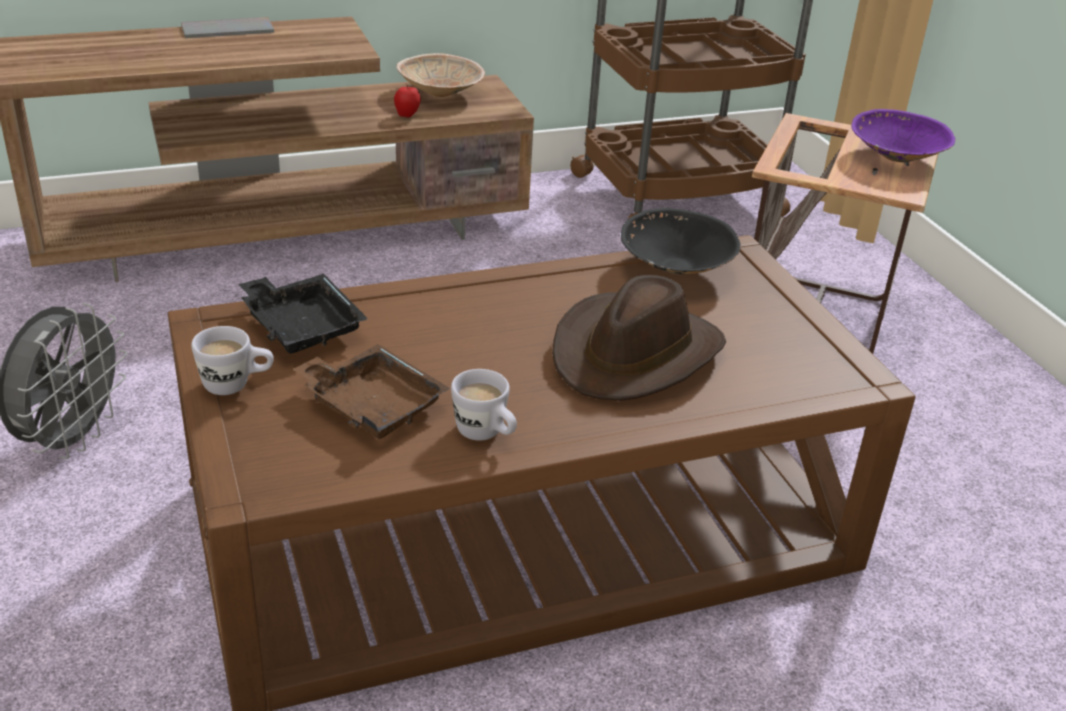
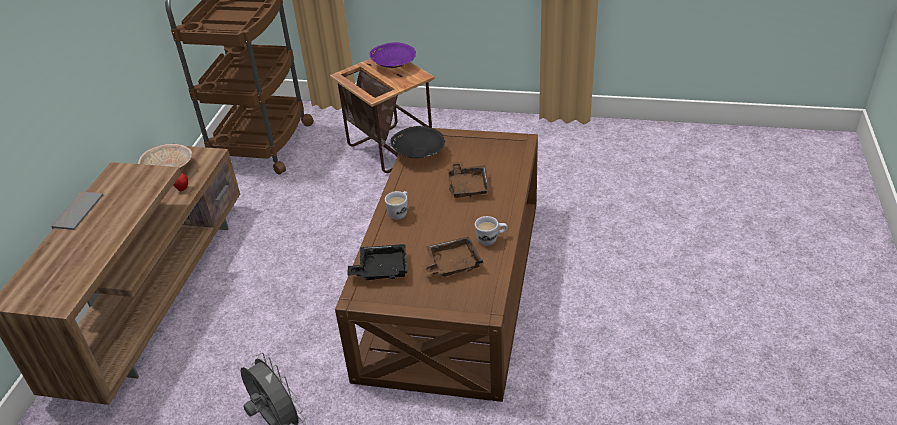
camera: 55 degrees left, 5 degrees up
(236, 385) = (412, 299): white mug -> white mug (400, 212)
(636, 354) = (467, 186): brown hat -> brown tray

